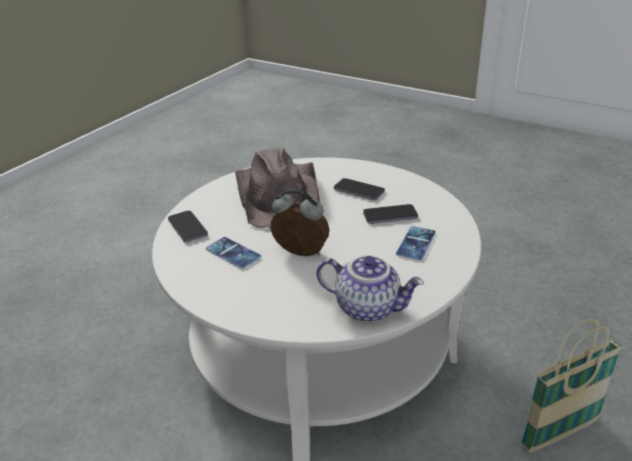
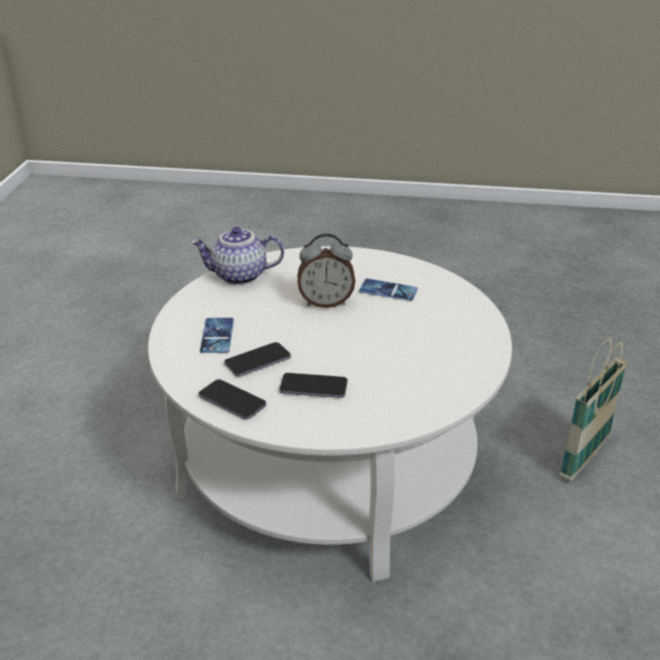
camera: 155 degrees right, 0 degrees up
(188, 228) = (459, 302): phone -> phone (232, 401)
(279, 195) = (406, 359): brown hat -> none
(559, 433) = (73, 451): basket -> basket (584, 458)

